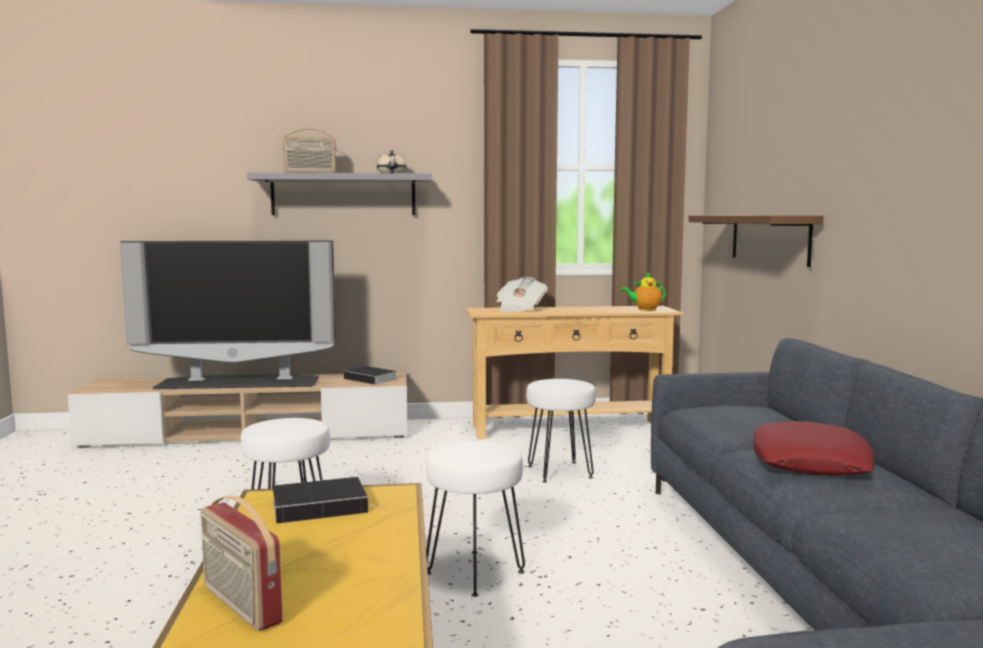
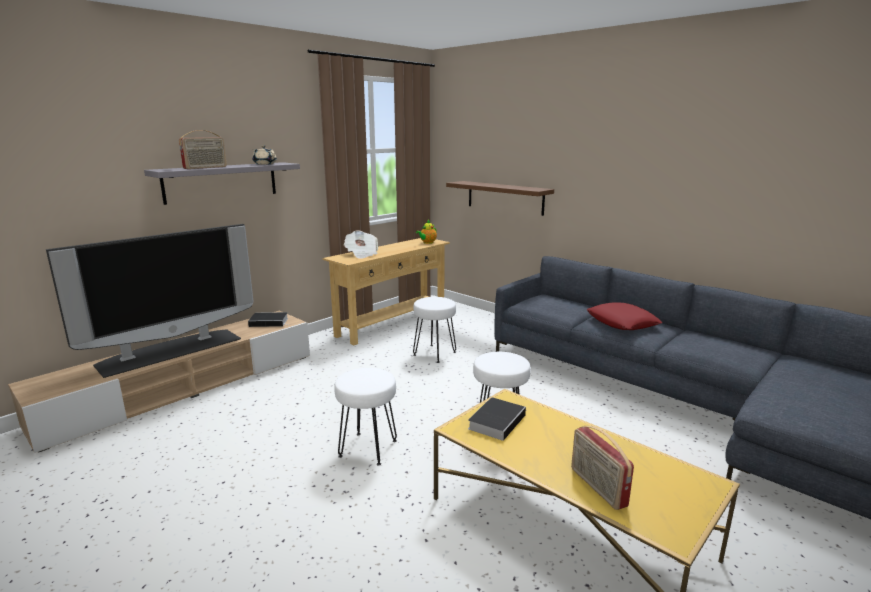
camera: 40 degrees left, 10 degrees up
(239, 605) = (597, 487): radio -> radio turned 60 degrees clockwise

